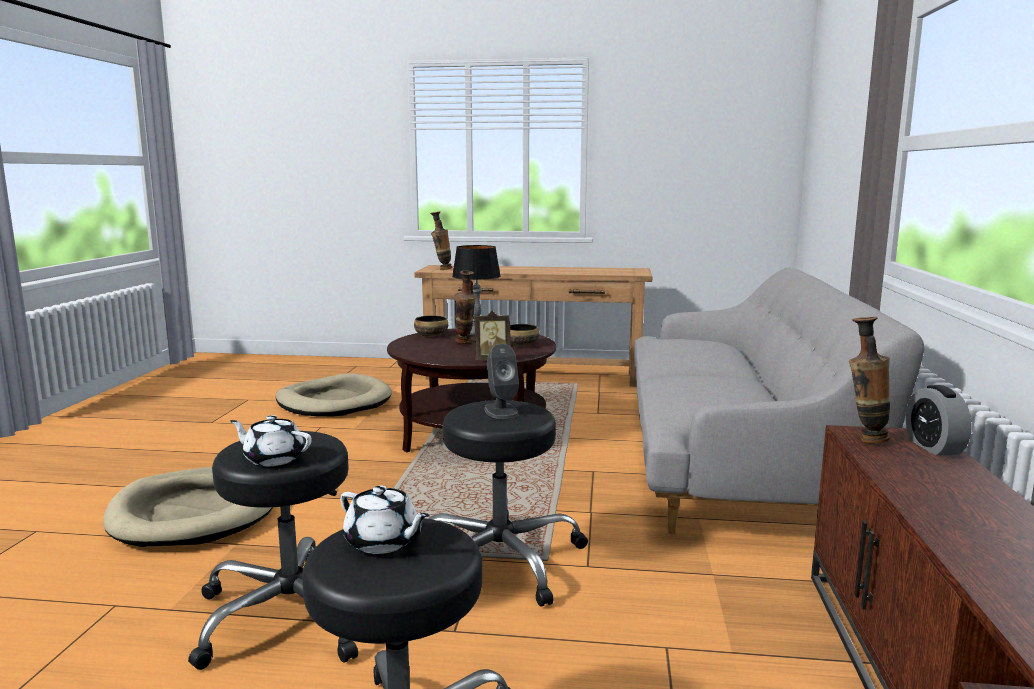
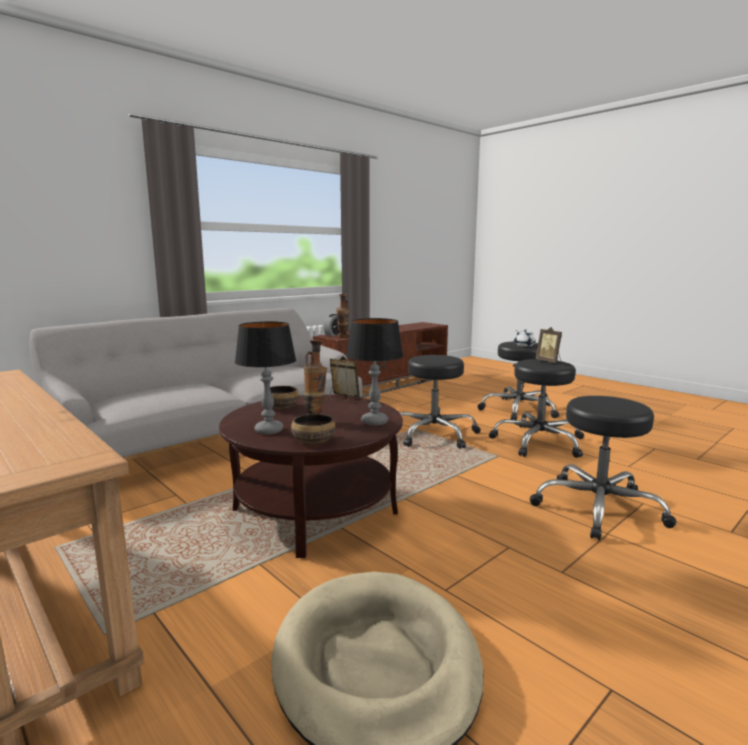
camera: 140 degrees left, 0 degrees up
(195, 512) = (597, 508): beige dog bed -> black stool
(273, 459) = (549, 361): white teapot -> picture frame
(416, 350) = (374, 422): none -> table lamp
(442, 269) = (60, 455): vase -> none
(501, 411) = (432, 359): grey speaker -> none

